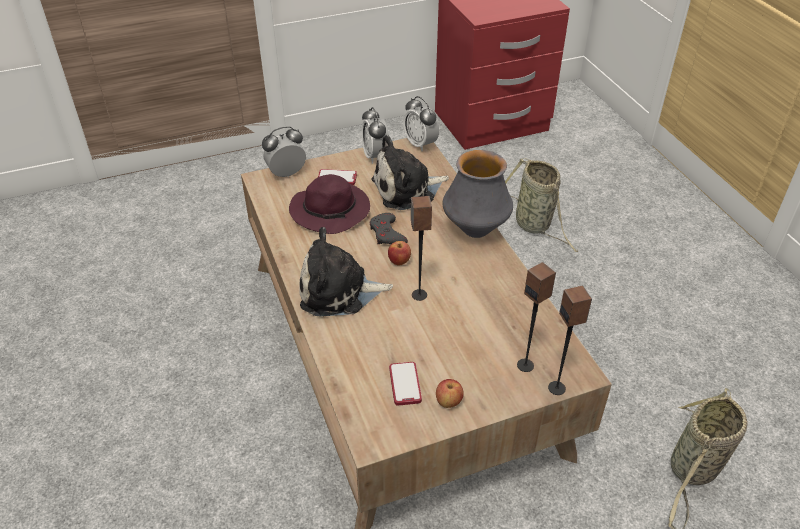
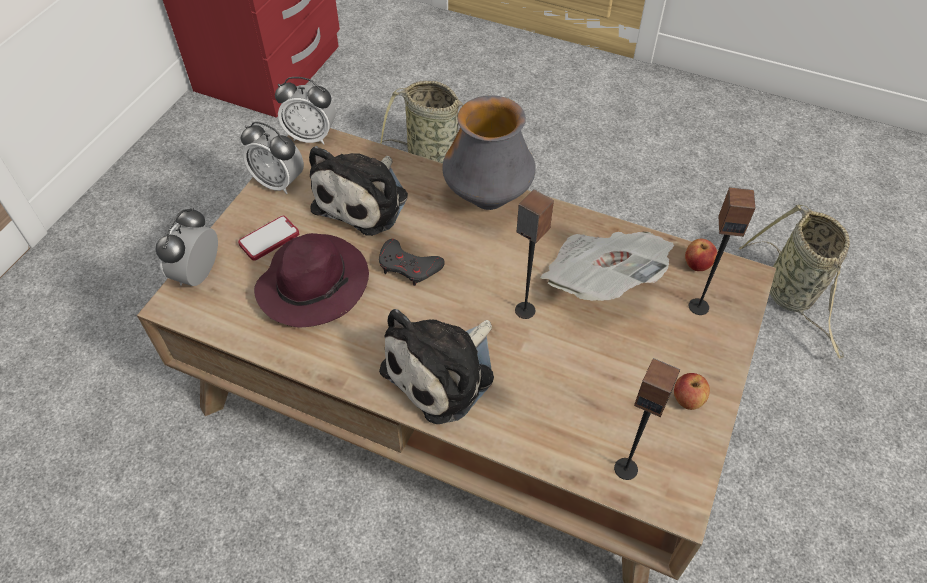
camera: 45 degrees left, 10 degrees up
(399, 261) = (460, 288): apple -> apple (697, 265)
(405, 384) = (631, 417): phone -> none
(482, 311) = (599, 281): none -> newspaper
(557, 388) = (746, 307): speaker -> speaker (626, 468)

